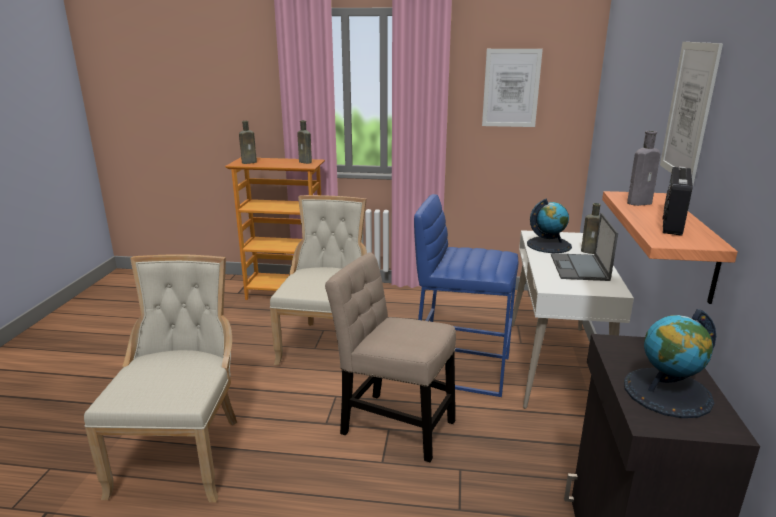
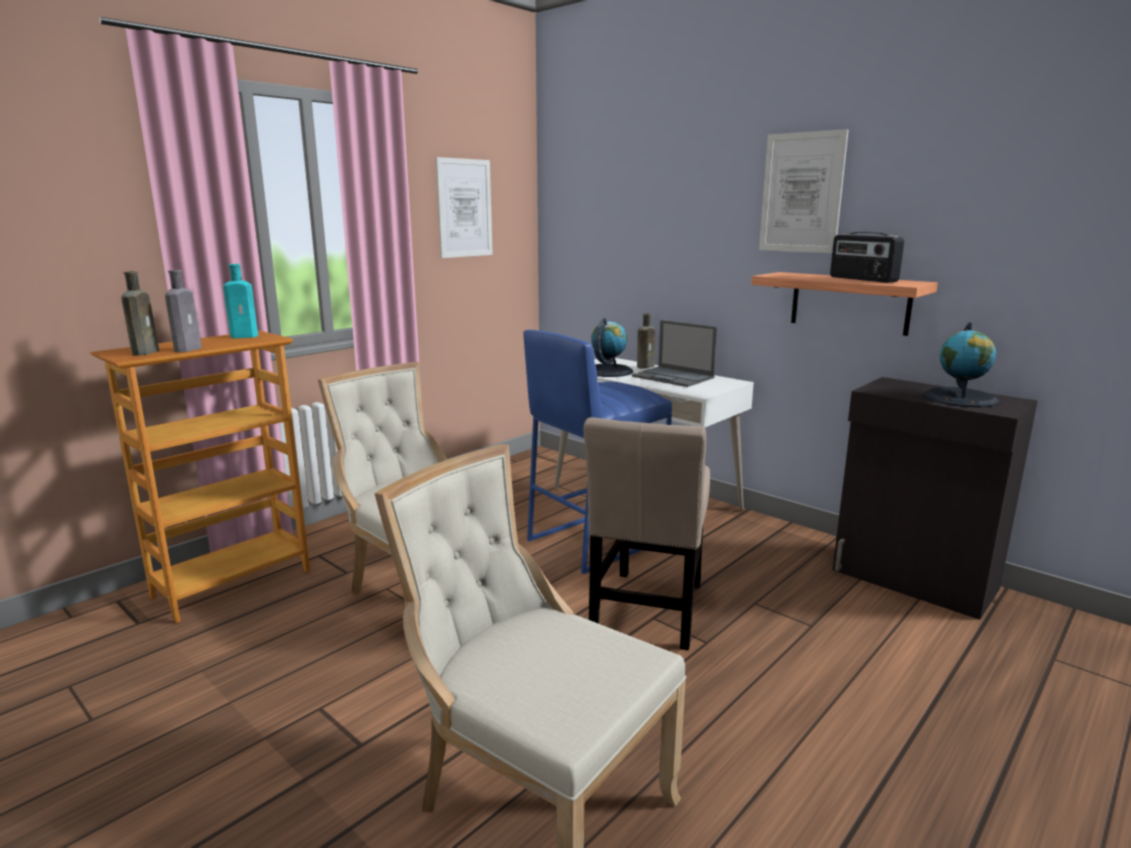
camera: 55 degrees left, 5 degrees down
(306, 162) = (246, 336): brown bottle -> turquoise bottle
(393, 424) = (647, 612): beige chair -> beige chair turned 45 degrees counterclockwise
(641, 202) = (800, 276): grey bottle -> grey bottle (189, 349)

